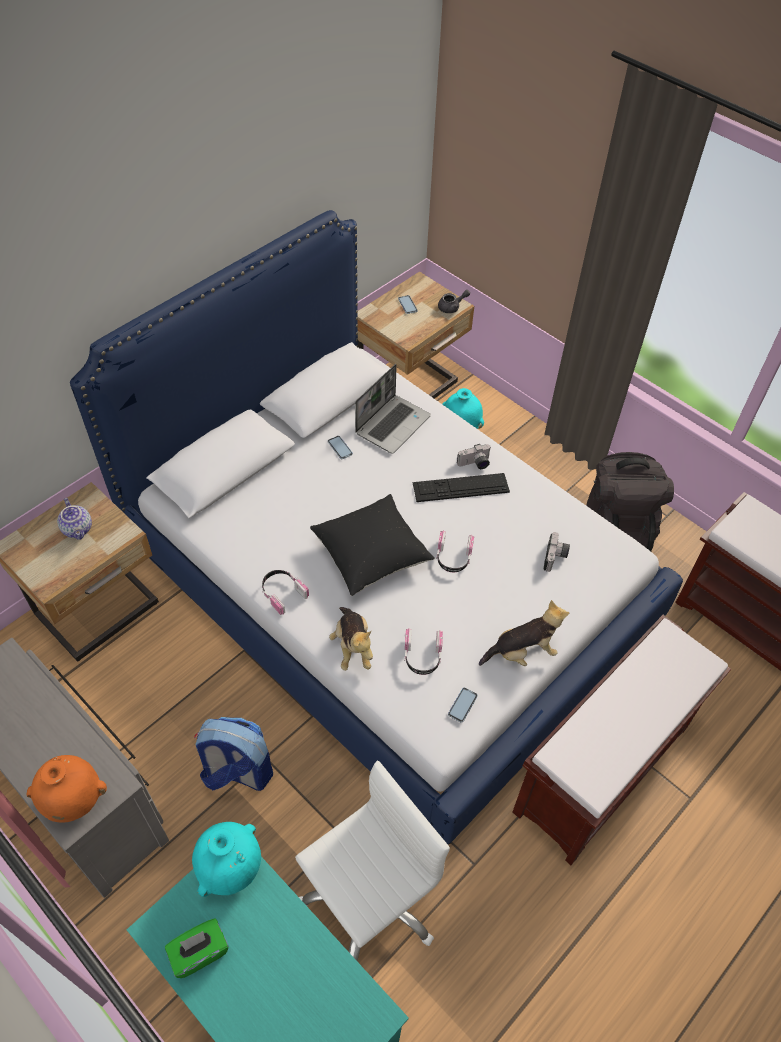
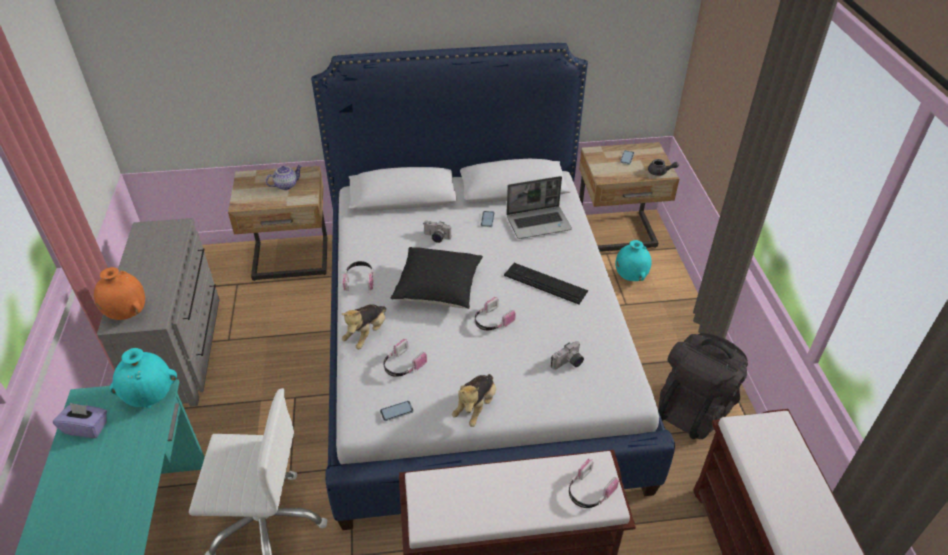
camera: 40 degrees right, 10 degrees down
(78, 529) = (286, 185): teapot -> teapot turned 135 degrees counterclockwise
(199, 952) = (87, 427): green tissue box -> purple tissue box
(237, 772) = (271, 394): backpack -> none
(475, 464) = (572, 274): camera -> camera (436, 238)
(522, 652) = (476, 407): plush toy -> plush toy turned 90 degrees clockwise
(684, 665) = (589, 492): none -> headphones

